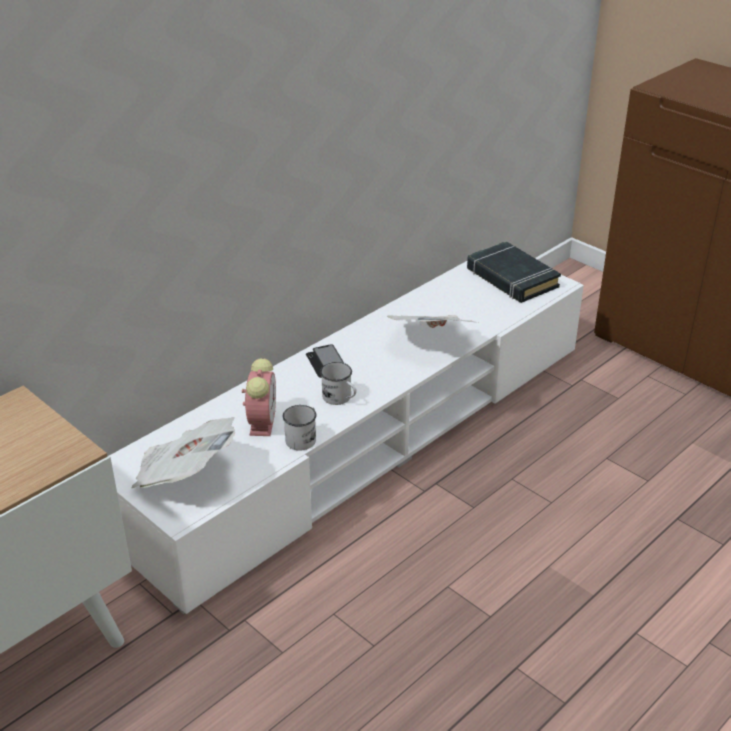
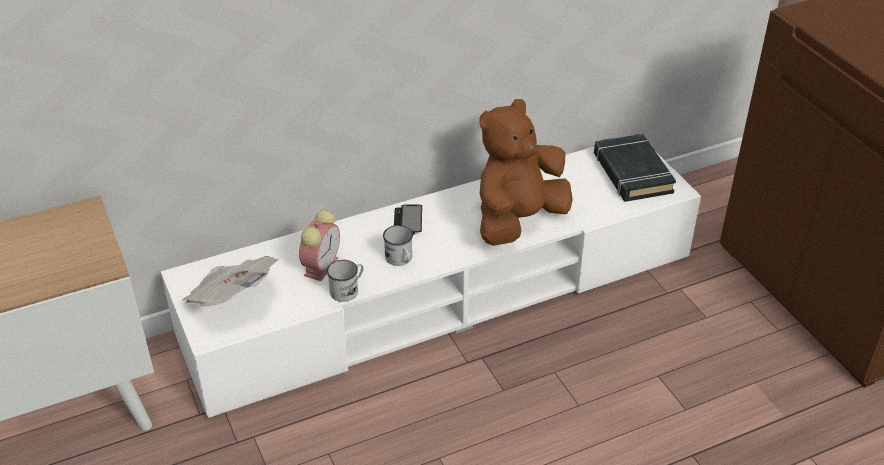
camera: 20 degrees right, 5 degrees up
(433, 339) = (518, 221): newspaper -> brown plush toy

